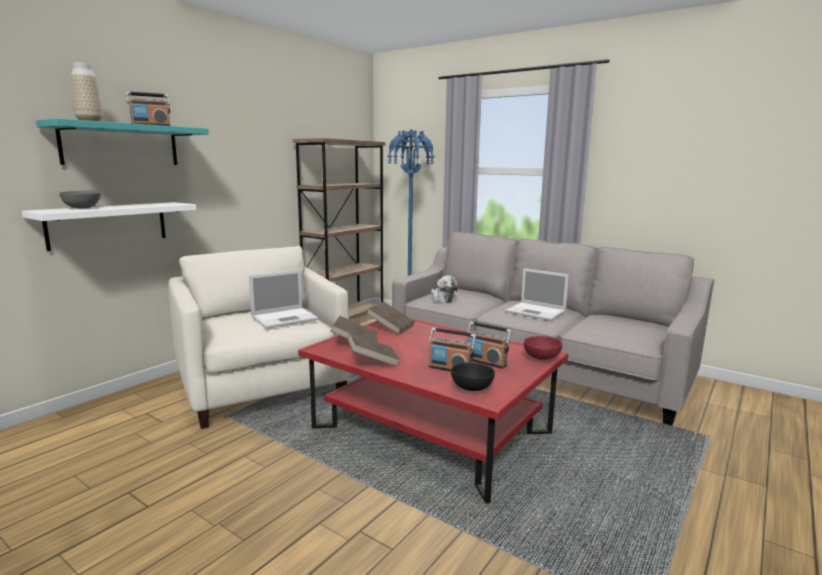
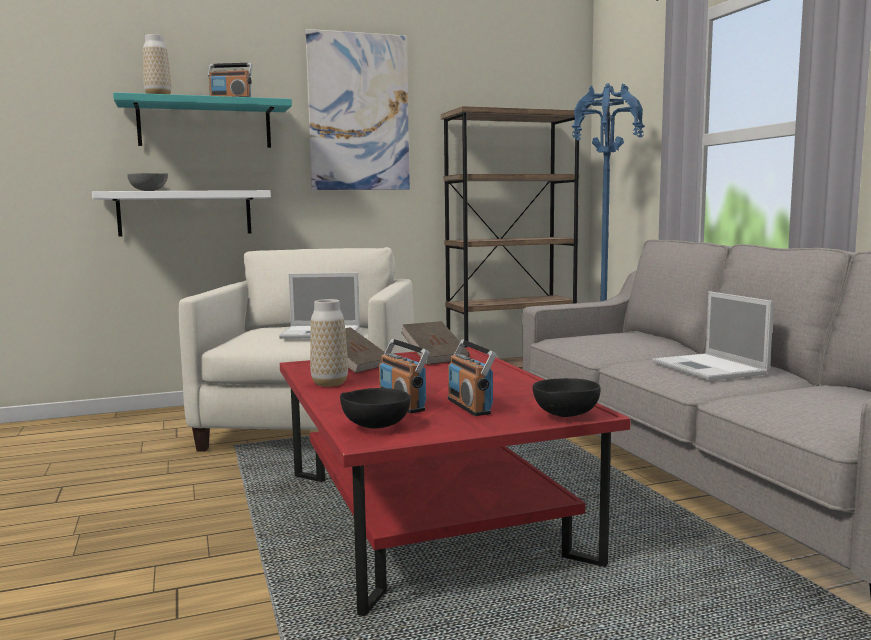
camera: 35 degrees right, 5 degrees down
(239, 136) = (359, 112): none -> picture
(373, 361) = (329, 383): brown book -> vase
(442, 299) = (588, 340): plush toy -> none
(541, 358) = (564, 415): red bowl -> black bowl

